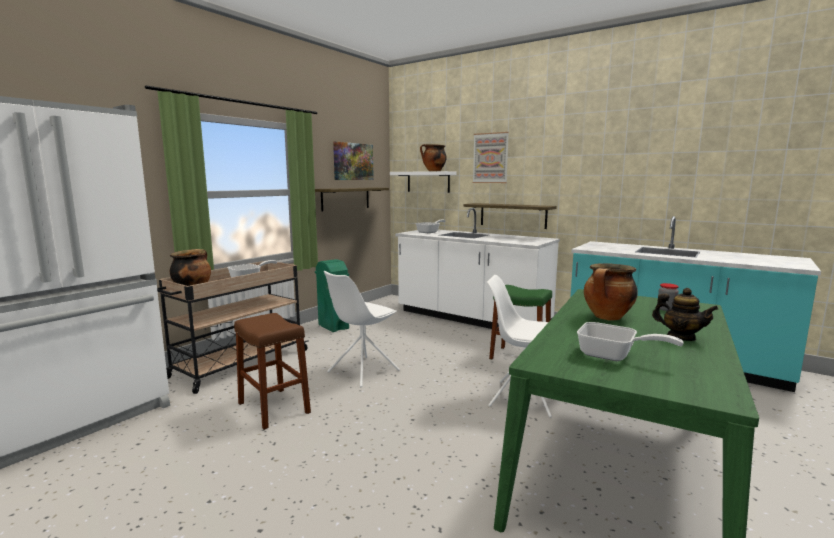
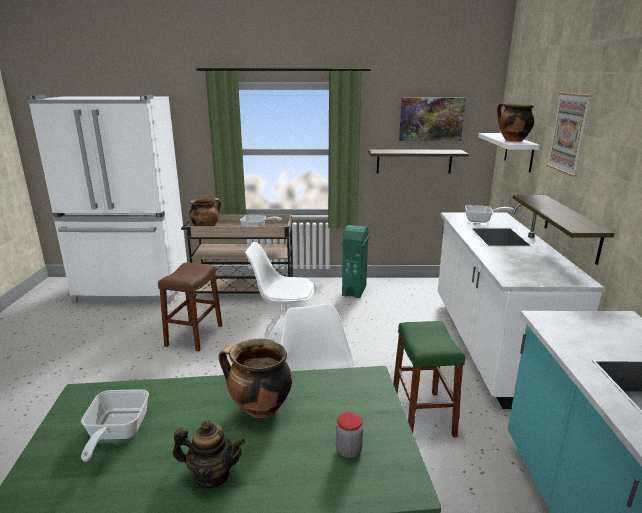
camera: 55 degrees right, 10 degrees up
(681, 337) = (212, 475): teapot -> teapot turned 90 degrees counterclockwise

